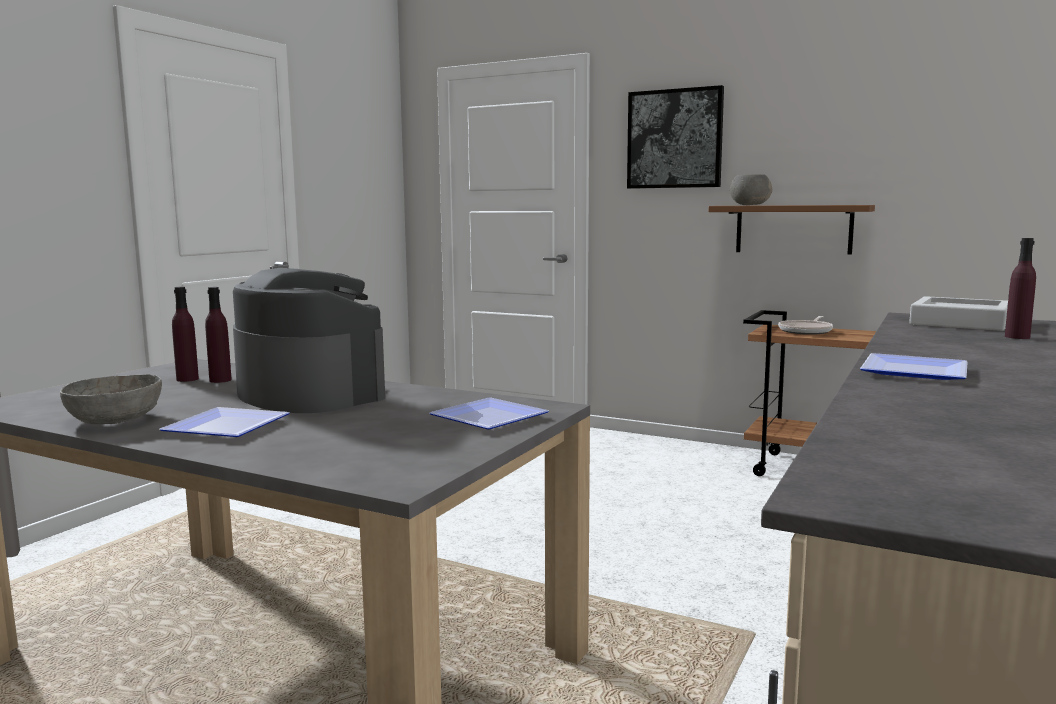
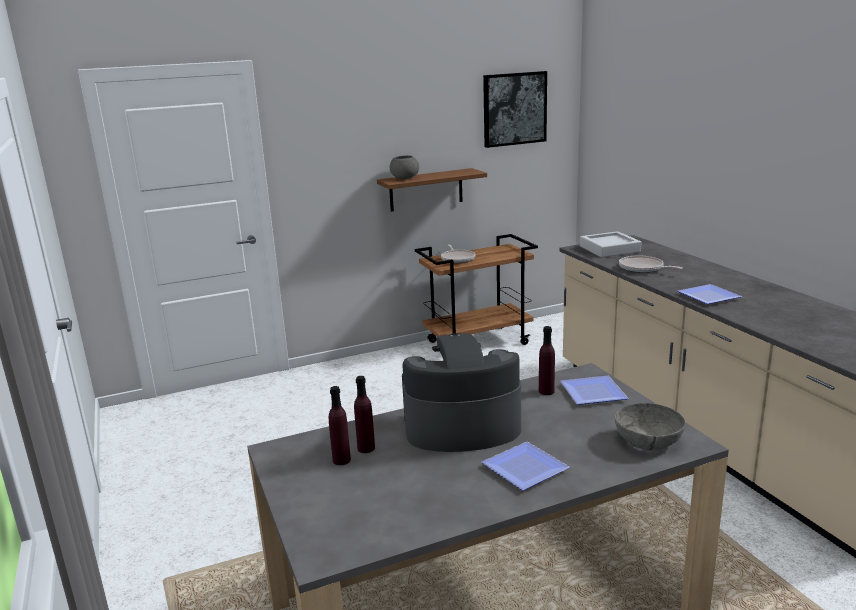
camera: 50 degrees left, 10 degrees up
(115, 419) = (450, 505): grey bowl -> grey bowl (647, 441)
(674, 139) = (336, 131): picture -> picture (514, 109)
(930, 339) = (643, 268): none -> frying pan
(1017, 337) = (657, 256): purple bottle -> purple bottle (546, 391)

